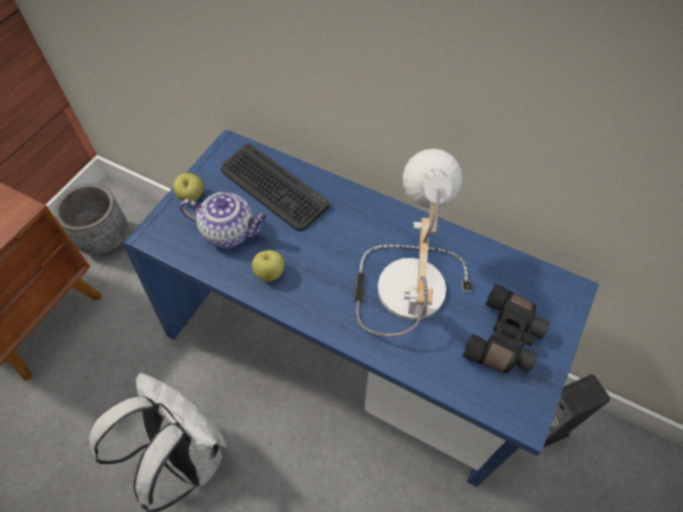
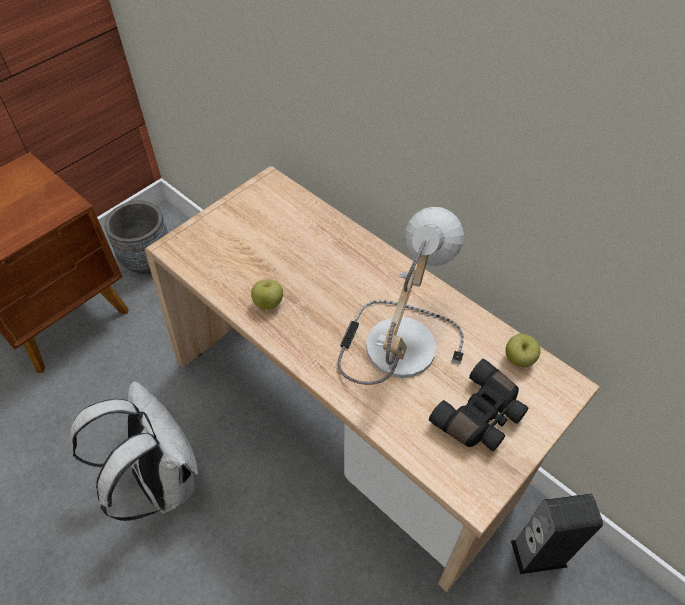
camera: 15 degrees right, 5 degrees down
(191, 196) = (219, 220): apple -> apple (519, 359)
(230, 232) = (244, 258): teapot -> none
(273, 188) = (297, 227): keyboard -> none
(341, 358) = (342, 426): blue desk -> beige desk

